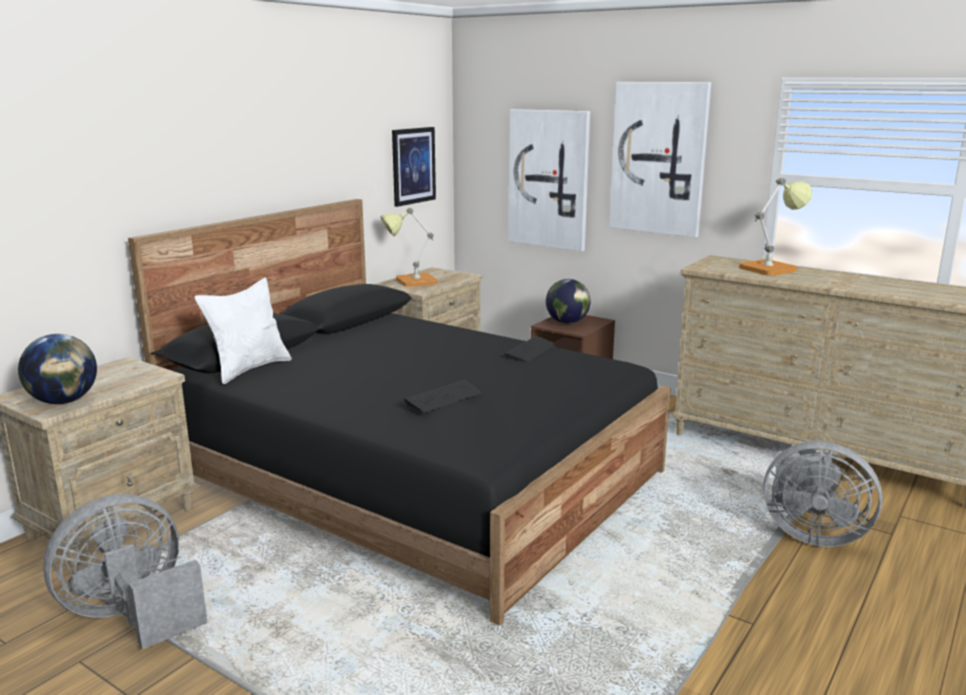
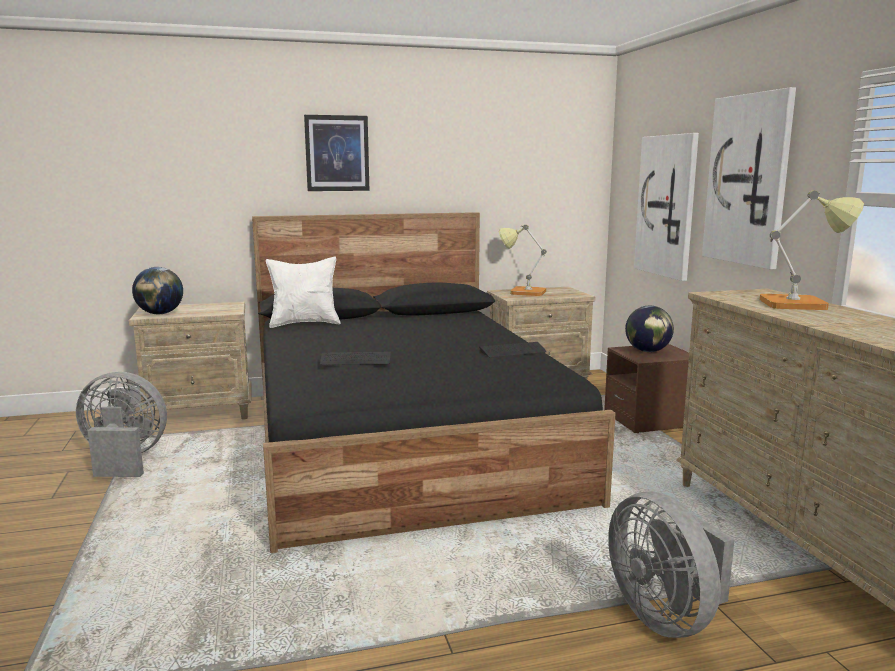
camera: 40 degrees right, 5 degrees down
(413, 166) = (554, 190): picture -> picture (337, 153)

